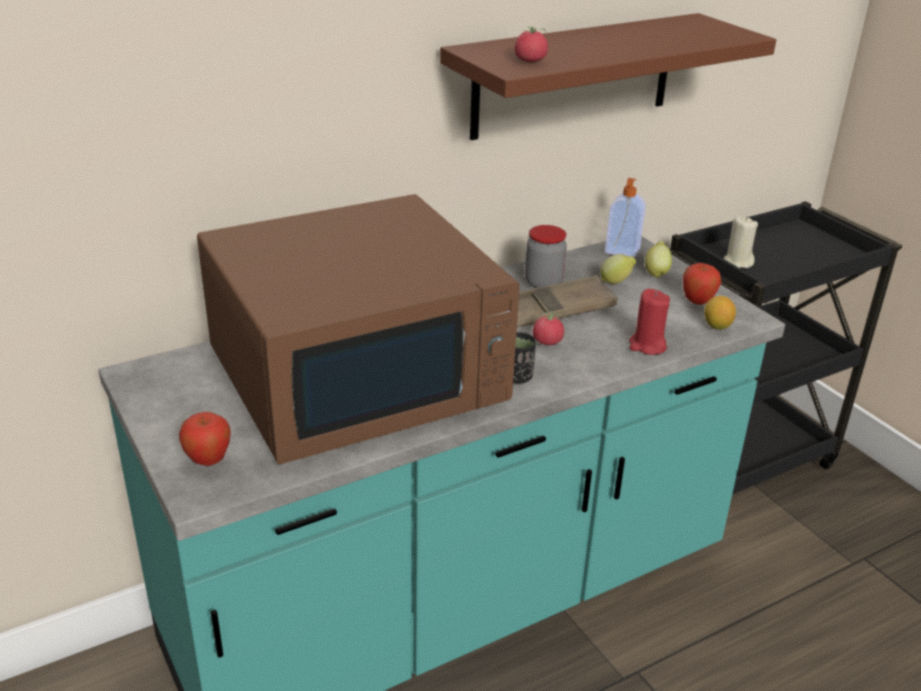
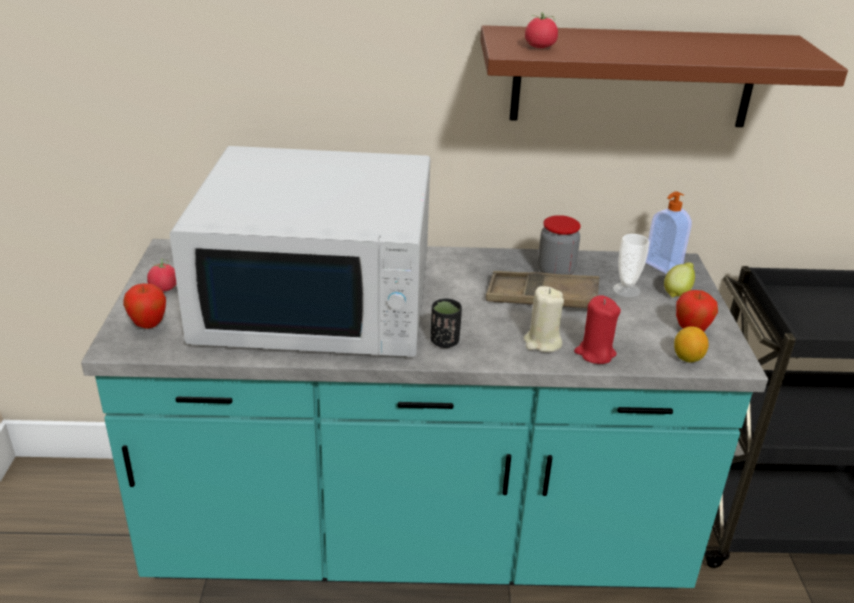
camera: 30 degrees right, 0 degrees up
(359, 376) = (320, 299): brown microwave -> white microwave
(547, 342) = (503, 321): tomato -> tomato (164, 288)
(616, 282) = (626, 290): lemon -> cup
(737, 263) = (800, 311): beige candle -> beige candle (542, 342)

